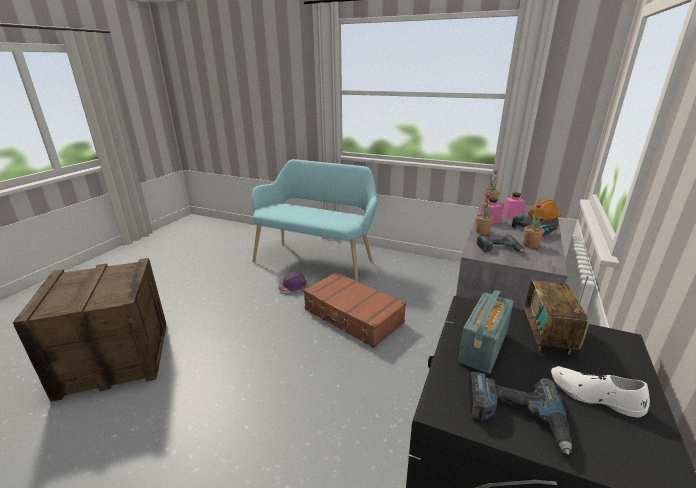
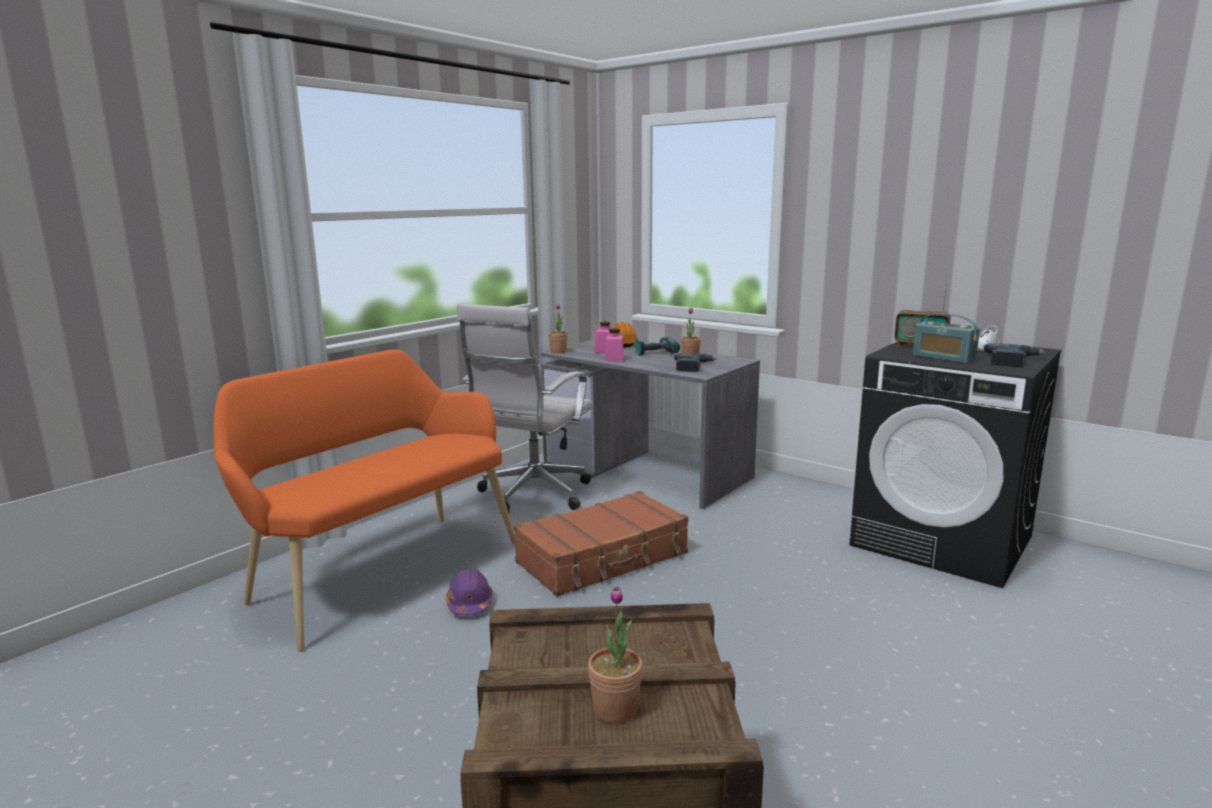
camera: 75 degrees left, 10 degrees down
(317, 259) = (380, 570): turquoise bench -> orange bench
(420, 277) = (532, 496): none -> white office chair
(482, 232) = (644, 365): potted plant -> potted plant (615, 709)

